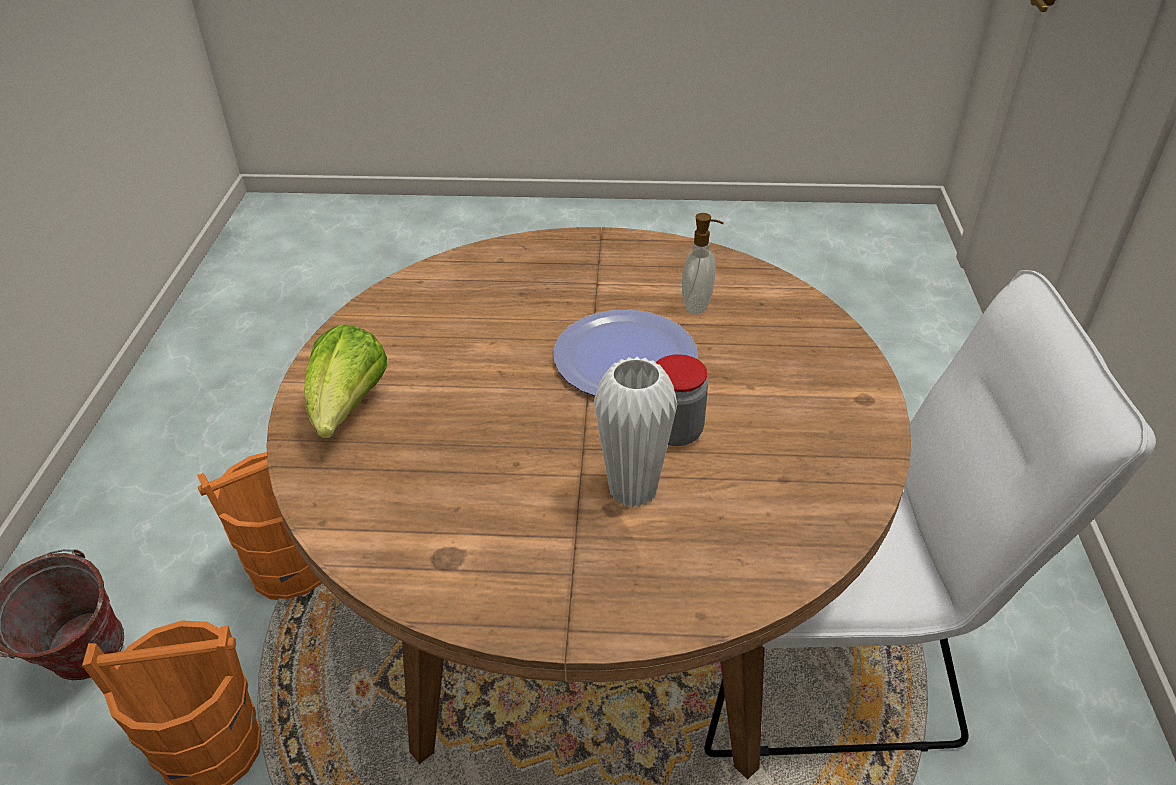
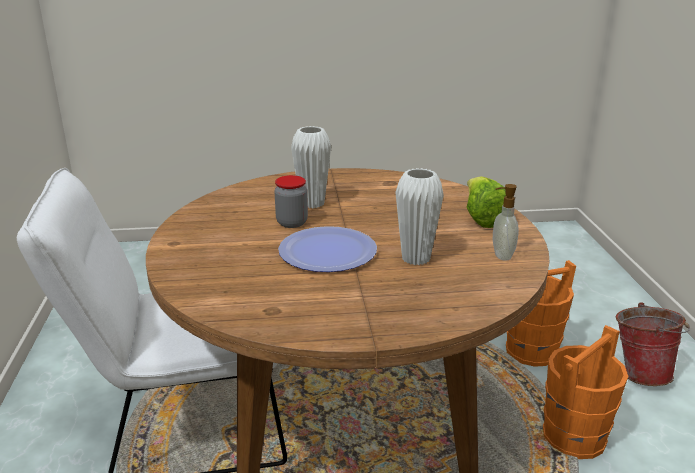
camera: 170 degrees right, 15 degrees down
(506, 333) = (416, 258): none -> white vase
(698, 305) = (277, 286): soap dispenser -> soap dispenser (501, 255)

